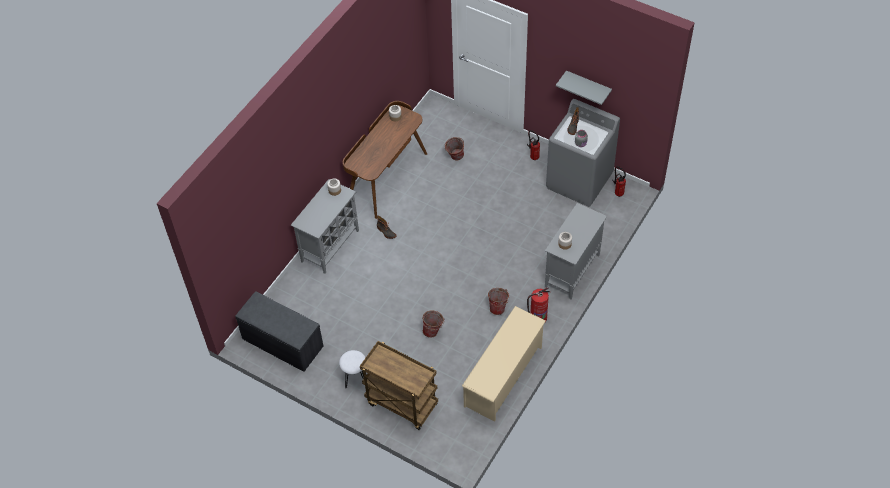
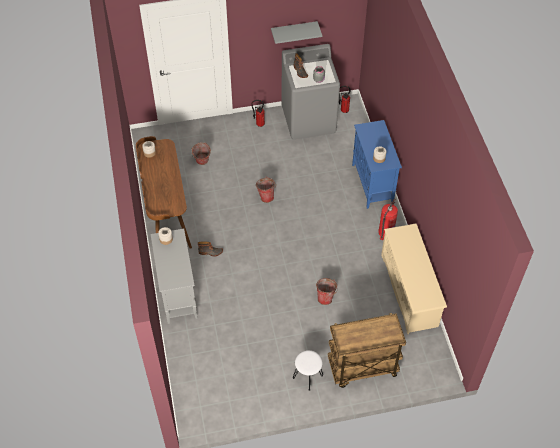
camera: 45 degrees left, 0 degrees up
(281, 342) = (221, 397): grey bench -> none
(498, 307) = (352, 245): bucket -> bucket (266, 196)
(572, 271) = (372, 184): grey cabinet -> blue cabinet

